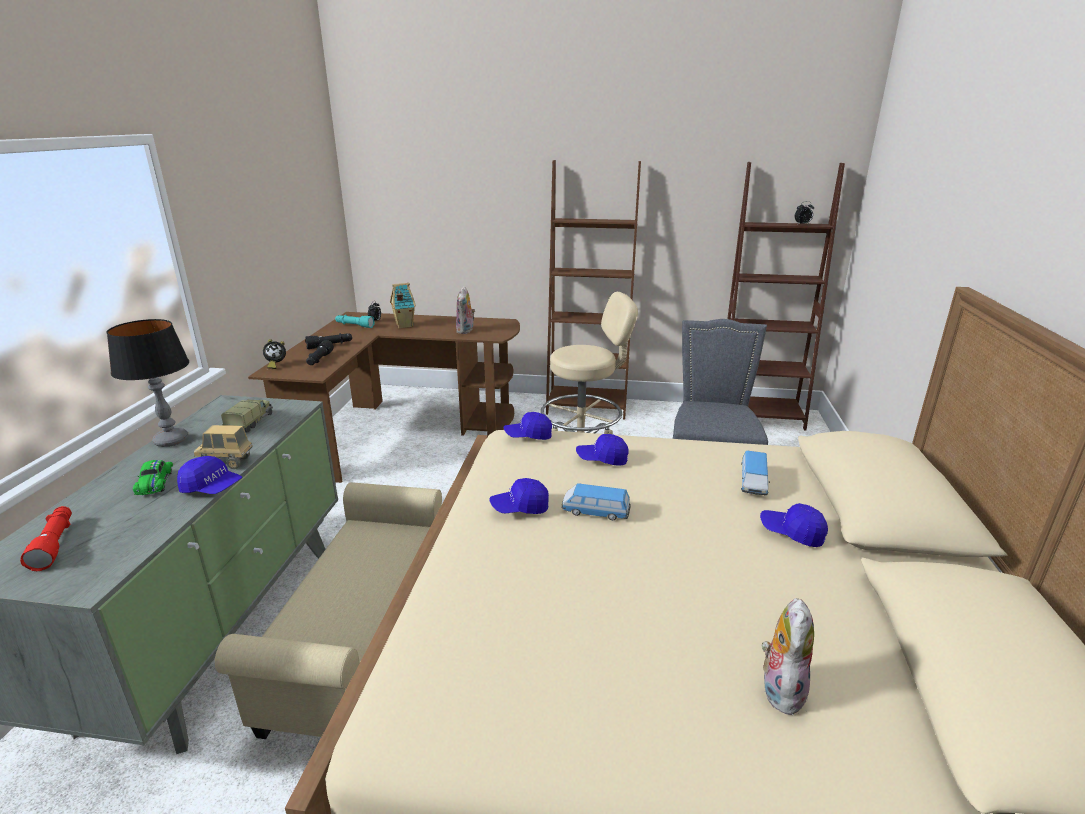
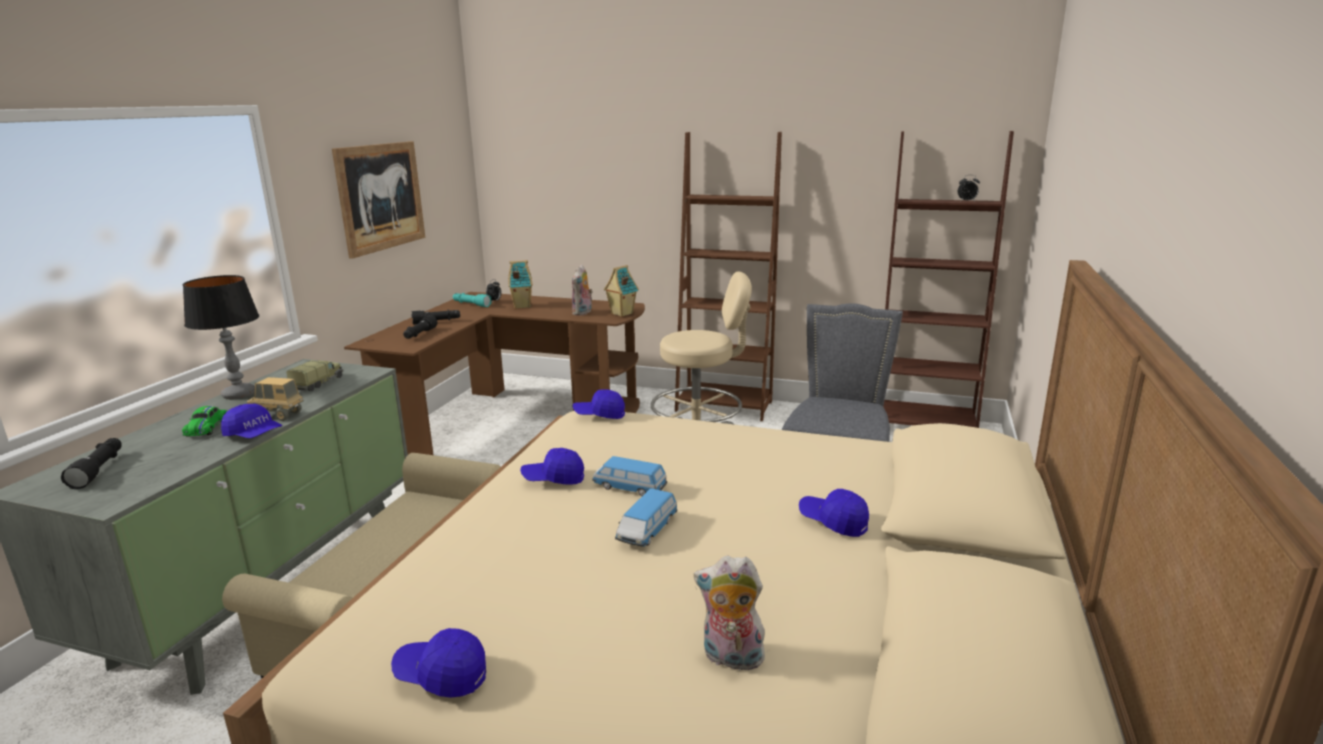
camera: 10 degrees right, 5 degrees down
(55, 544) = (99, 470): red flashlight -> black flashlight
(268, 225) = (381, 197): none -> picture
(276, 365) = (375, 337): alarm clock -> none
(502, 330) = (621, 314): none -> toy house
(602, 459) = (665, 440): blue cap -> blue cap (441, 675)
(753, 483) = (818, 473): toy car -> toy car (647, 531)
(780, 688) = (730, 659): plush toy -> plush toy turned 105 degrees counterclockwise

